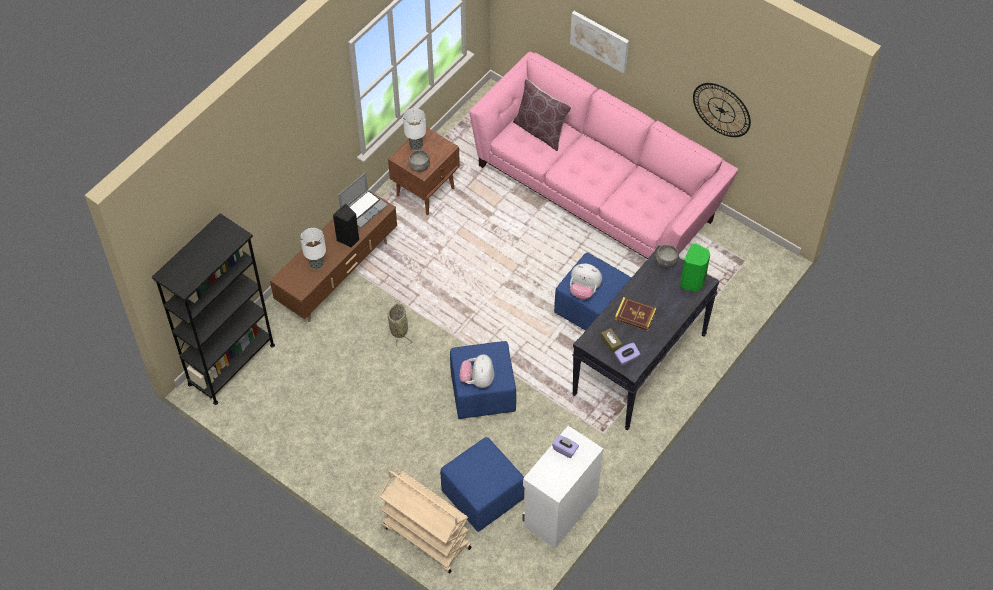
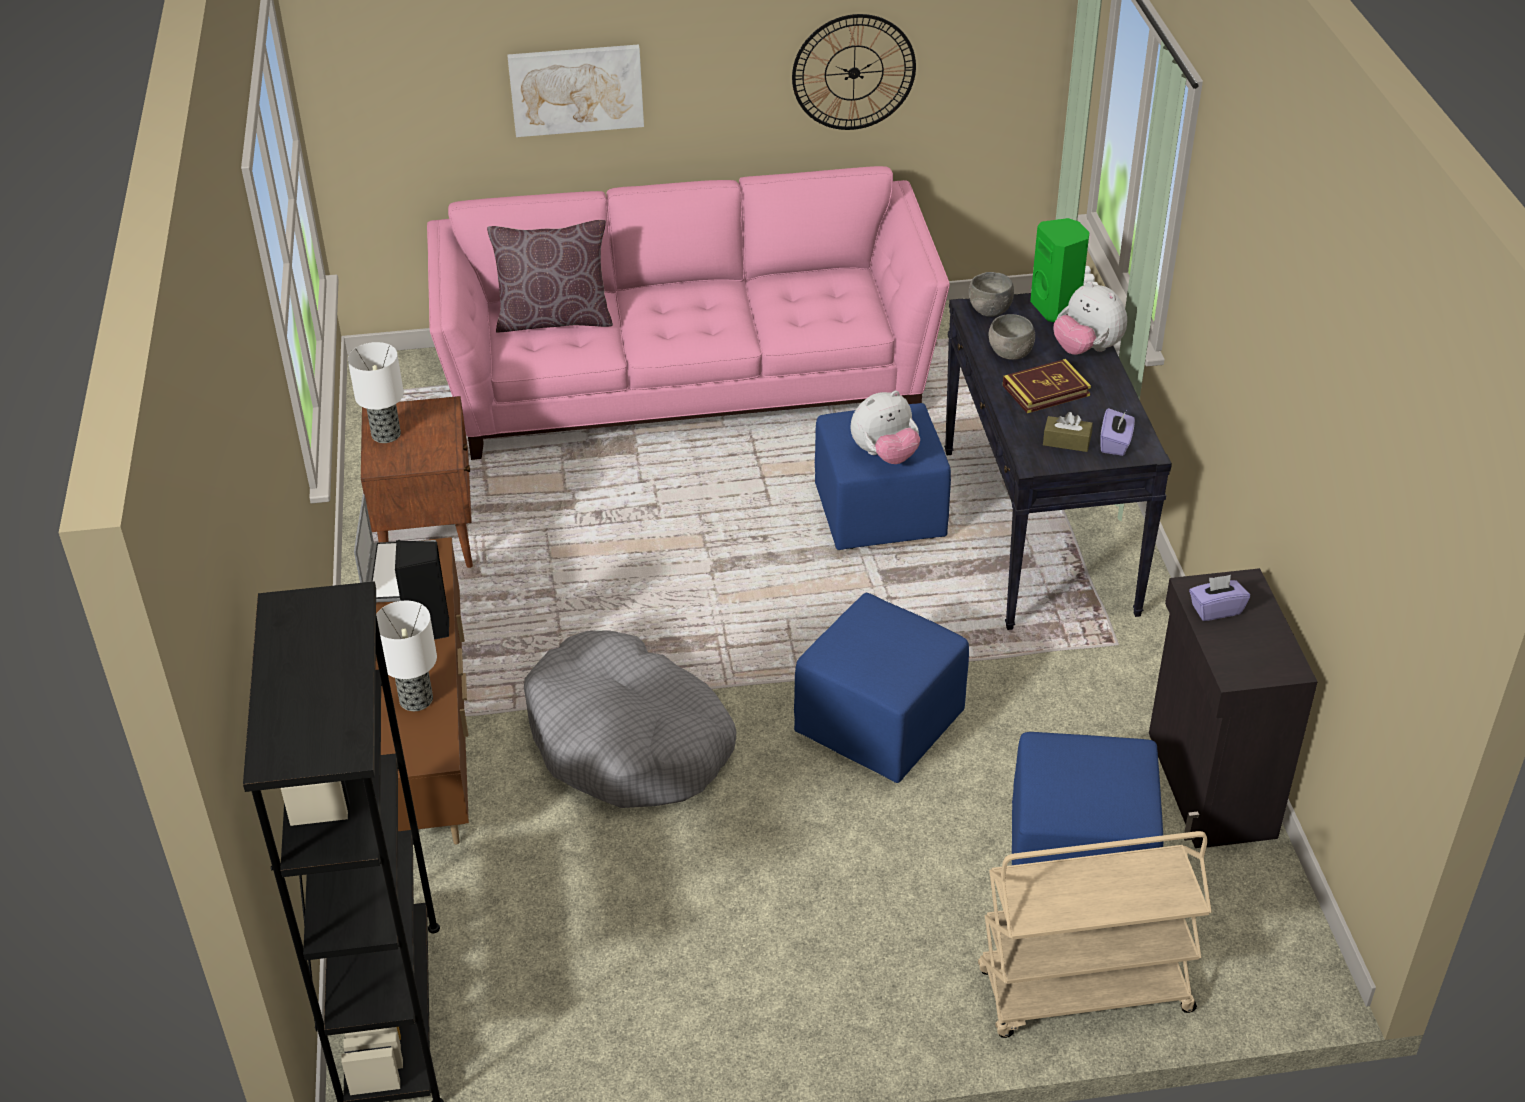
camera: 45 degrees left, 15 degrees down
(399, 329) = (629, 741): basket -> grey dog bed
(419, 167) = (431, 457): grey bowl -> grey bowl (1010, 354)
(477, 380) = (902, 668): plush toy -> plush toy (1086, 349)
(559, 511) = (1209, 785): white cabinet -> black cabinet

